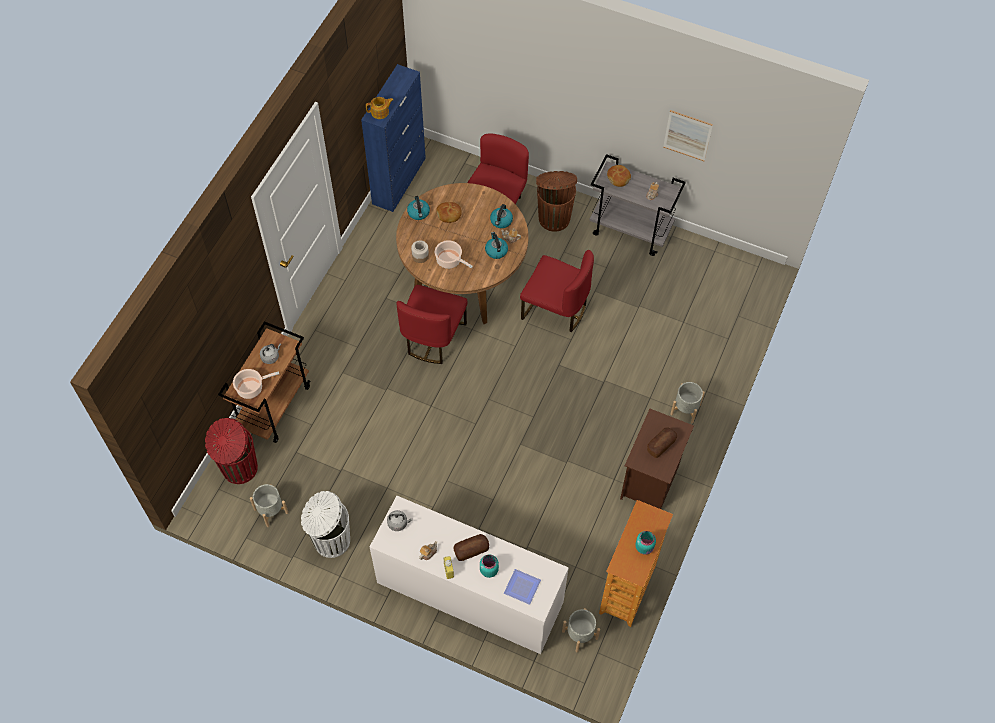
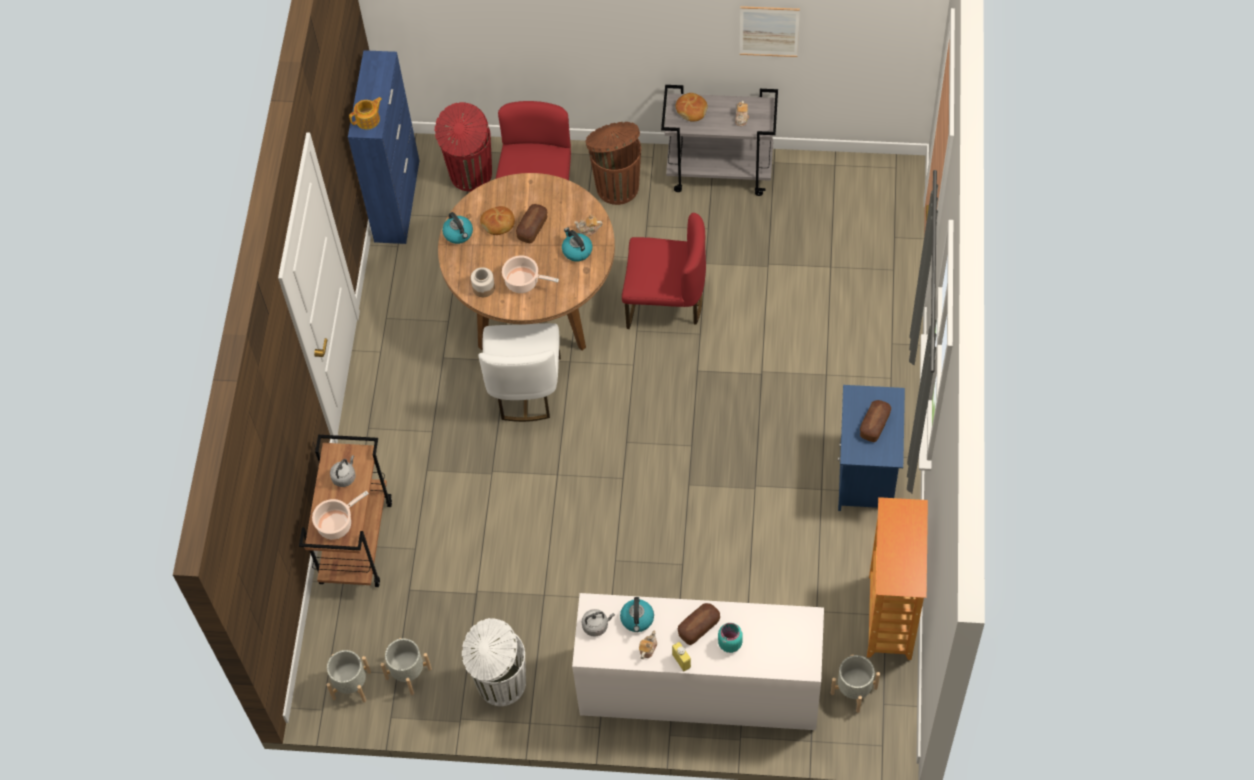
camera: 15 degrees left, 0 degrees up
(239, 469) = (344, 635): red trash can -> red trash can (470, 175)
(433, 338) = (525, 388): red chair -> white chair
(471, 225) = (532, 228): none -> bread
(501, 221) = (568, 211): kettle -> kettle (637, 619)
(520, 588) = (776, 651): plate -> none
(645, 547) = (910, 550): turquoise jar -> none
(650, 481) = (867, 476): brown nightstand -> blue nightstand
(685, 409) = (875, 374): grey planter -> grey planter (351, 685)

